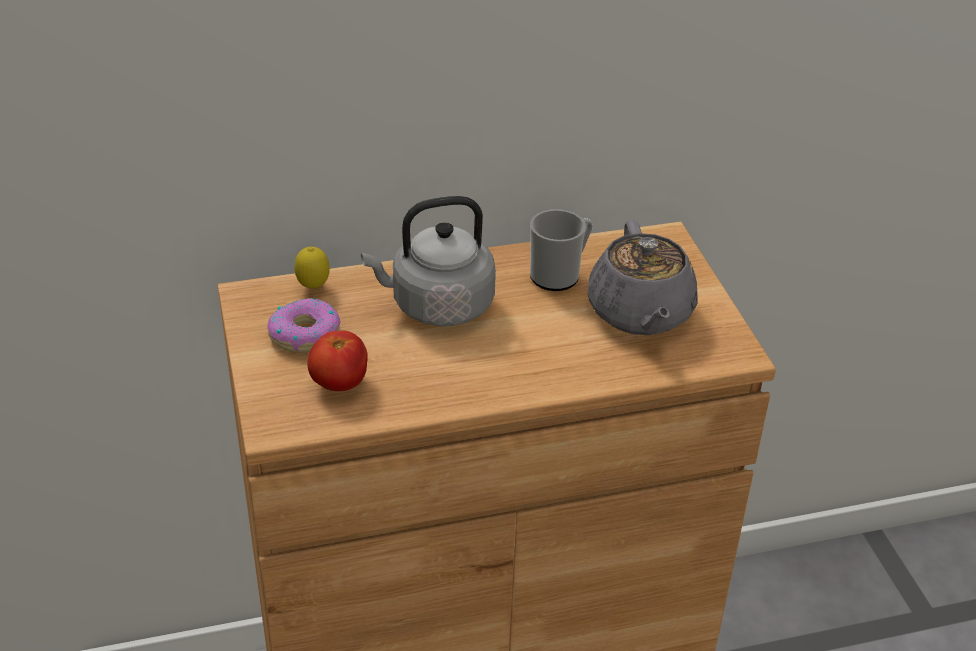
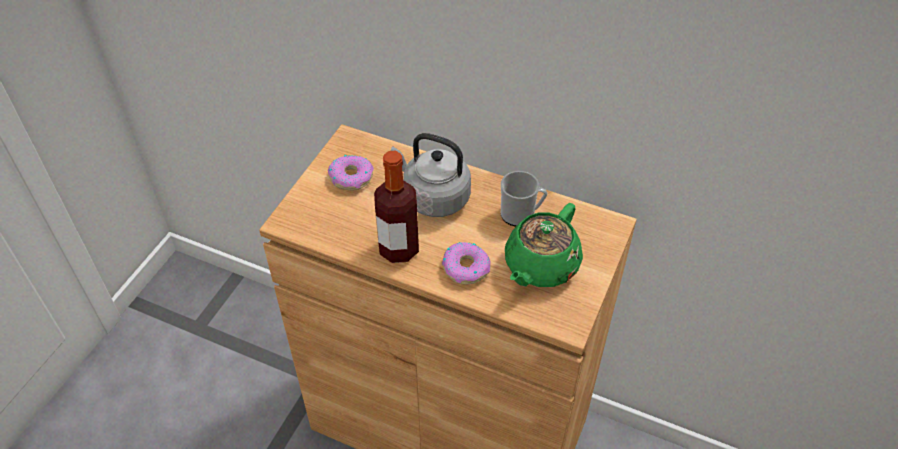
camera: 40 degrees right, 10 degrees up
(313, 288) = (383, 151): lemon -> none
(339, 383) = (338, 215): tomato -> none
(461, 380) = (399, 249): none -> bottle
(562, 357) = (466, 268): none -> donut
(640, 313) = (540, 266): grey teapot -> green teapot

